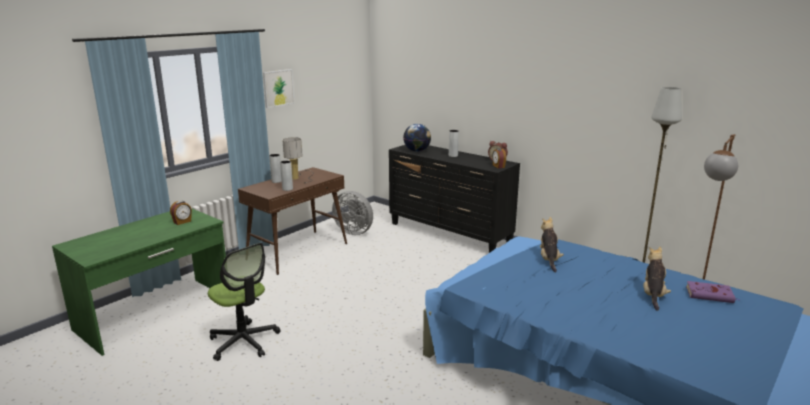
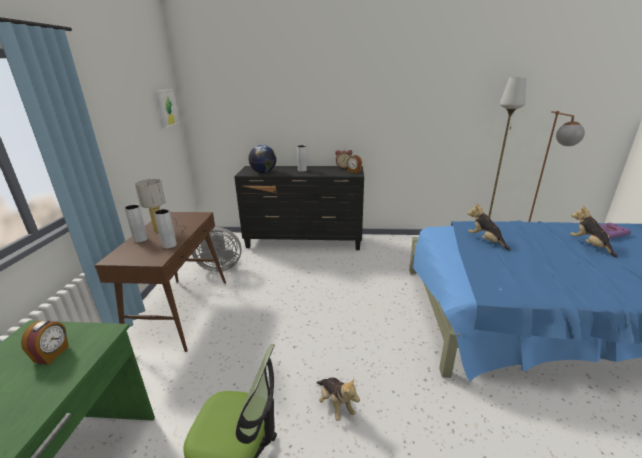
camera: 35 degrees left, 5 degrees up
(278, 88) = (100, 119): picture -> picture (167, 108)
(331, 335) = (335, 404): none -> plush toy

